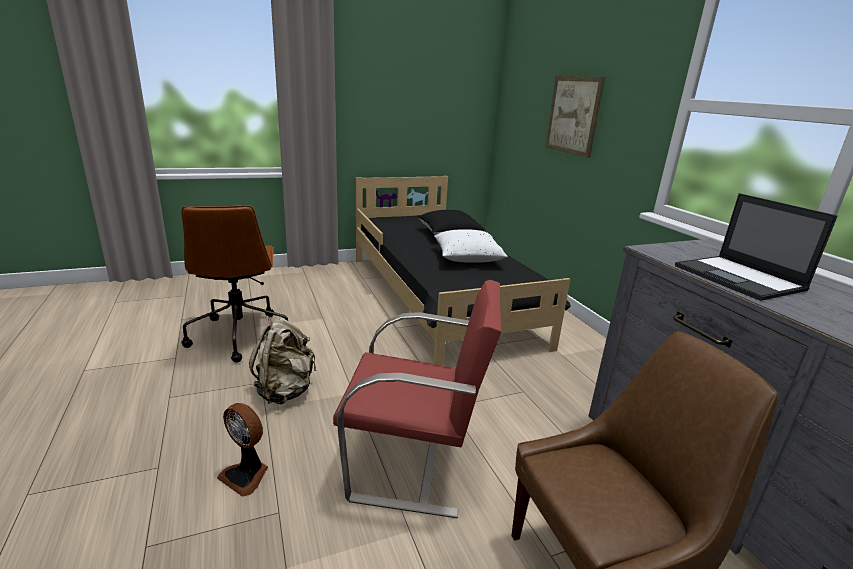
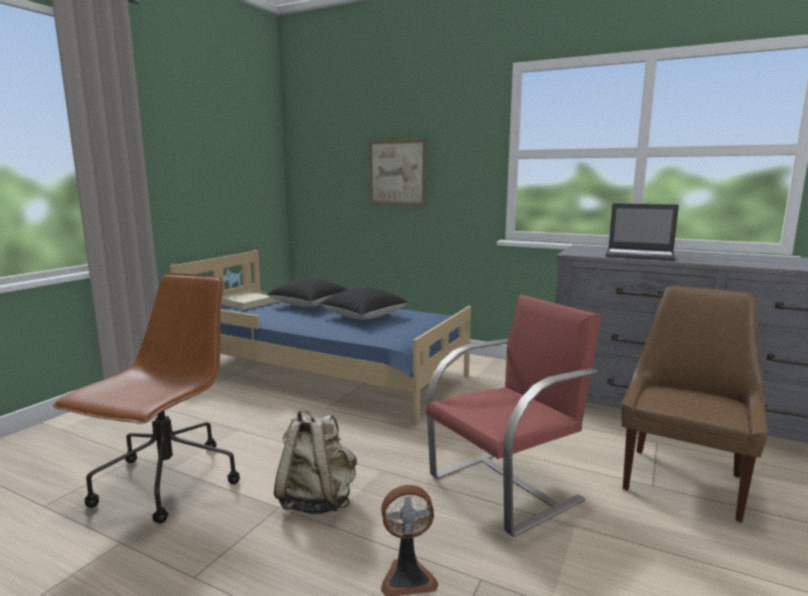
camera: 40 degrees left, 10 degrees down
(239, 335) = (167, 483): brown office chair -> brown office chair turned 105 degrees counterclockwise
(413, 220) = (248, 302): none -> beige tray
(440, 298) = (324, 372): black bed -> blue bed
(467, 259) = (364, 317): white pillow -> black pillow

